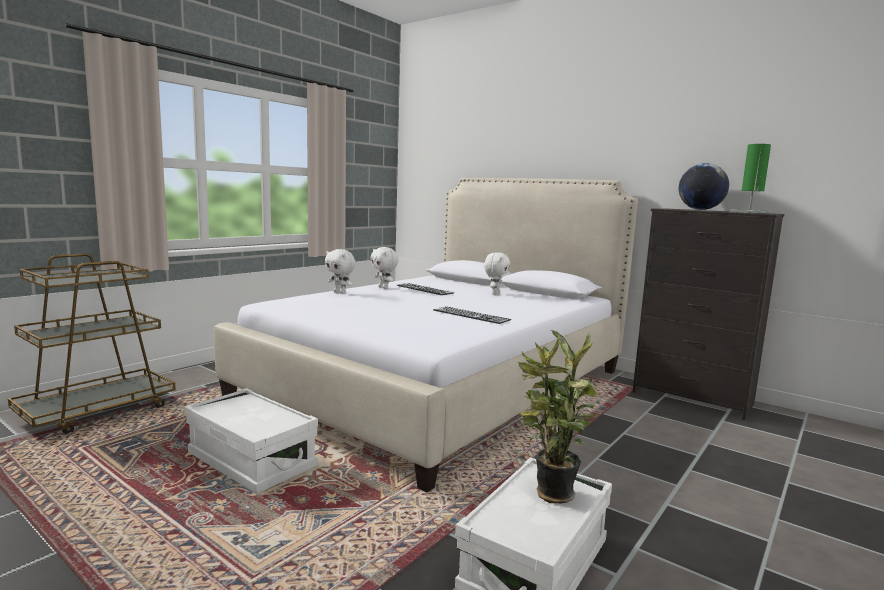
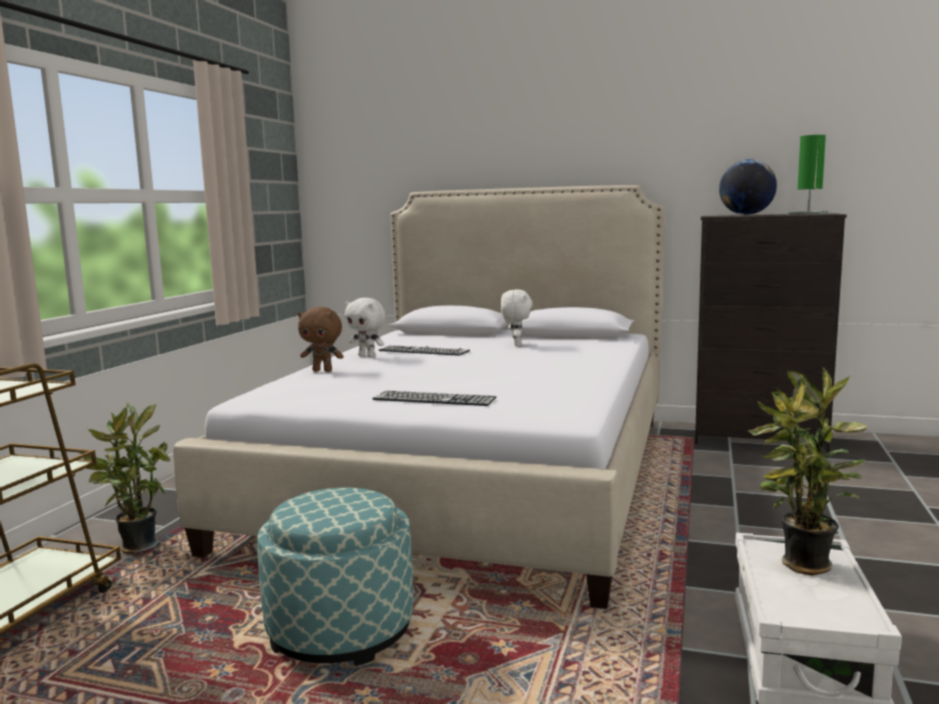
camera: 20 degrees left, 0 degrees up
(201, 386) = (135, 547): none -> potted plant
(251, 461) = (341, 630): white storage box -> ottoman
(340, 293) = (323, 370): white plush toy -> brown plush toy
(471, 315) = (541, 375): keyboard -> keyboard (434, 399)

